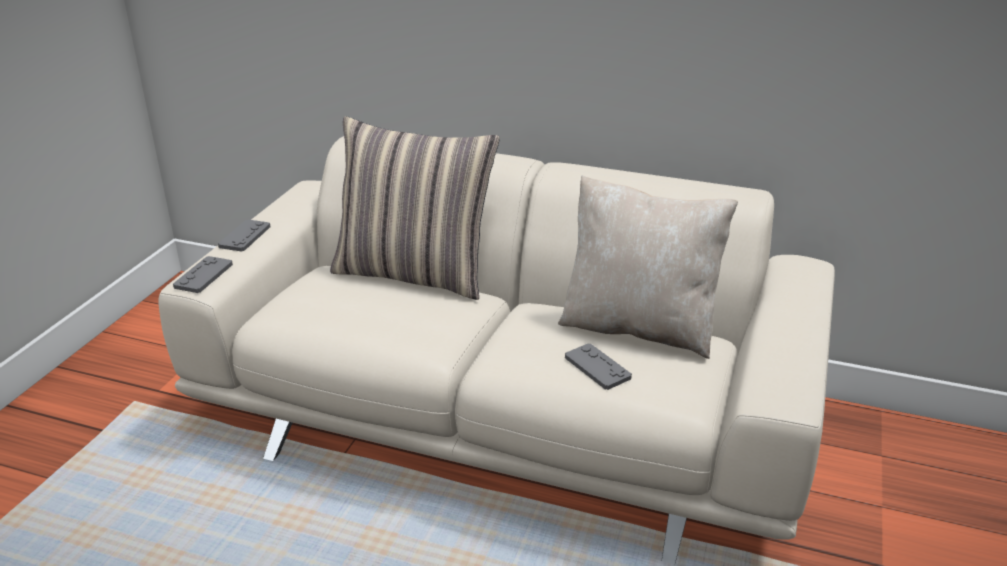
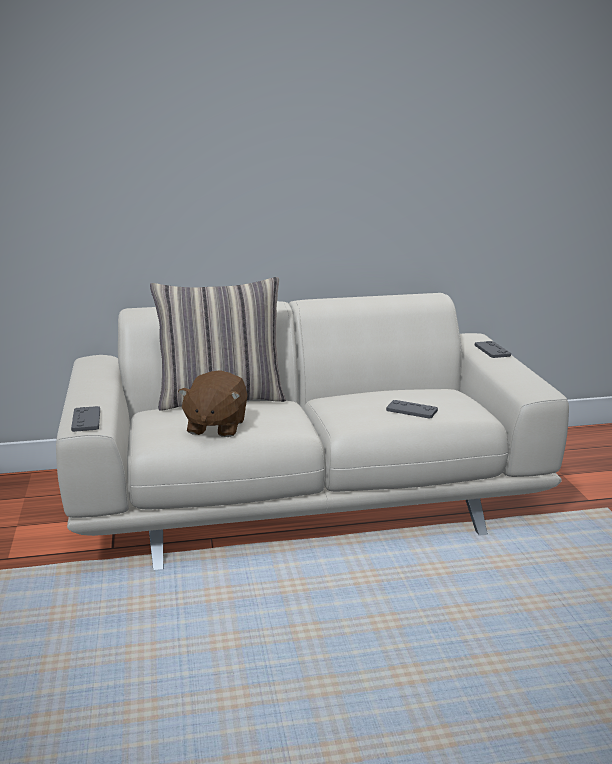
camera: 30 degrees left, 10 degrees down
(245, 236) = (84, 394): grey game controller -> grey game controller (492, 350)
(347, 319) = (215, 426): none -> brown plush toy
(639, 327) = (405, 390): beige pillow -> none

